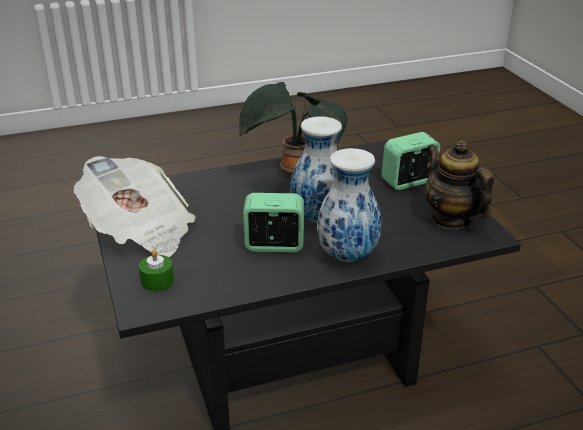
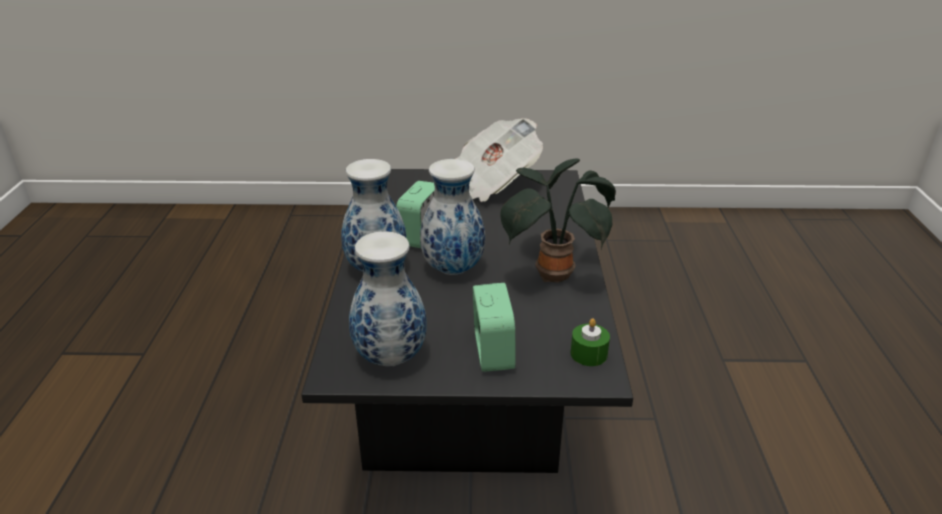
camera: 110 degrees right, 0 degrees up
(157, 281) = (413, 184): green candle -> green candle (588, 354)
(451, 218) = (389, 357): teapot -> vase

